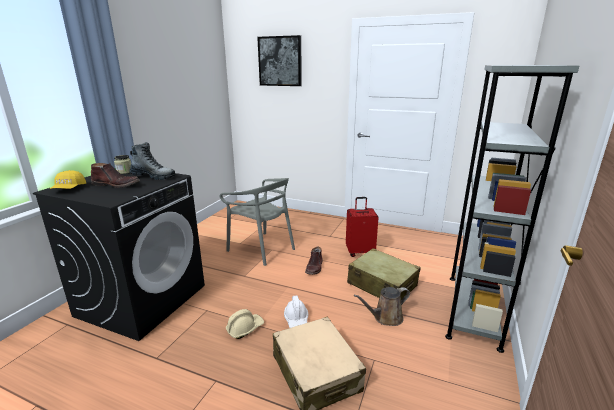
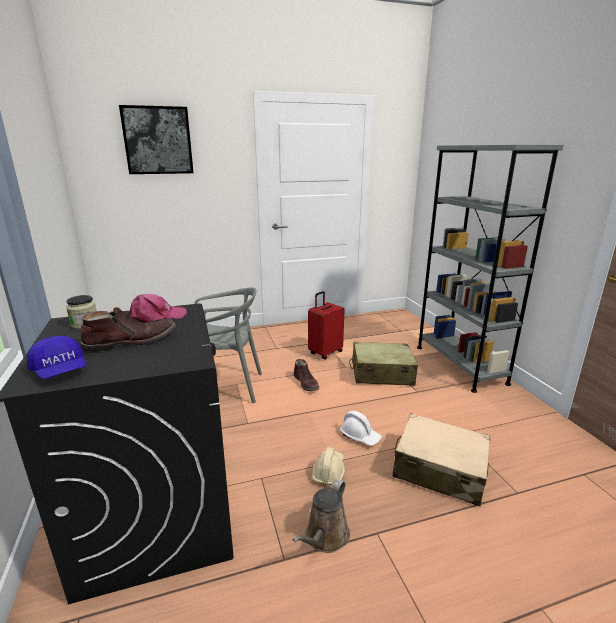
camera: 40 degrees left, 0 degrees up
(69, 189) = (60, 371): yellow cap -> blue cap
(153, 176) = (156, 317): boot -> pink cap
(385, 318) = (420, 398): brown watering can -> brown watering can (325, 537)

